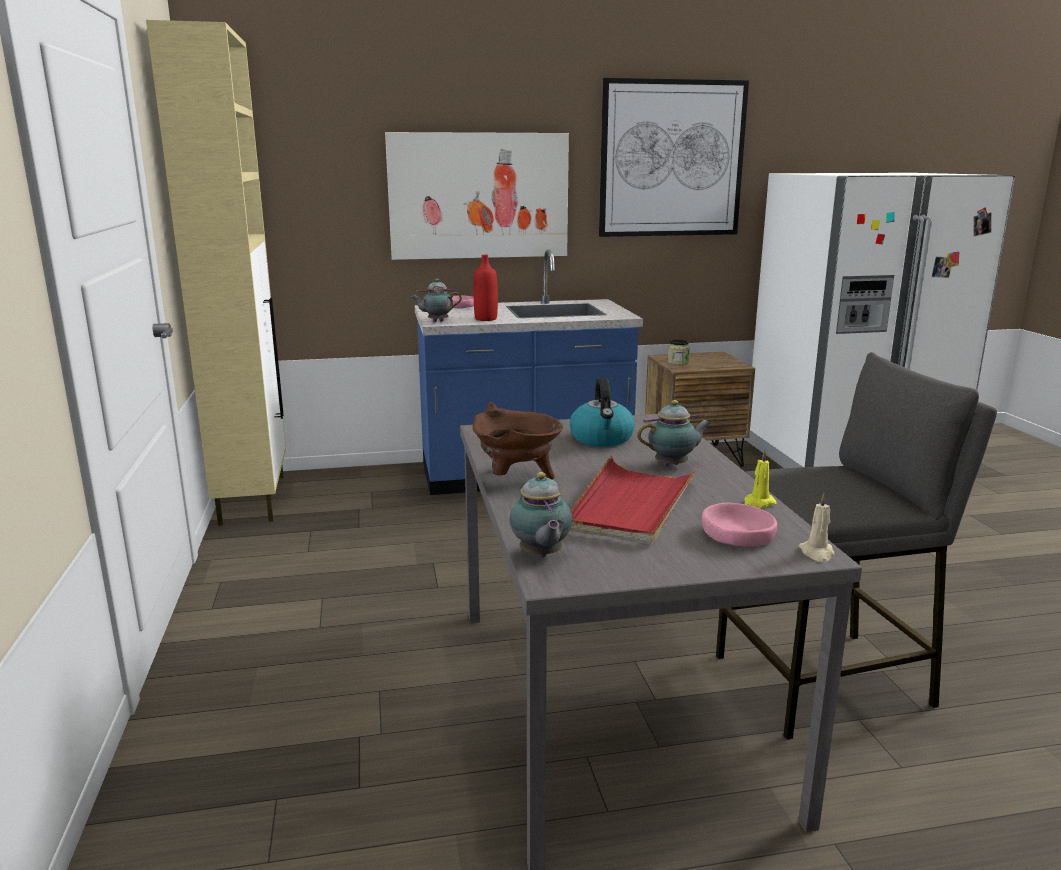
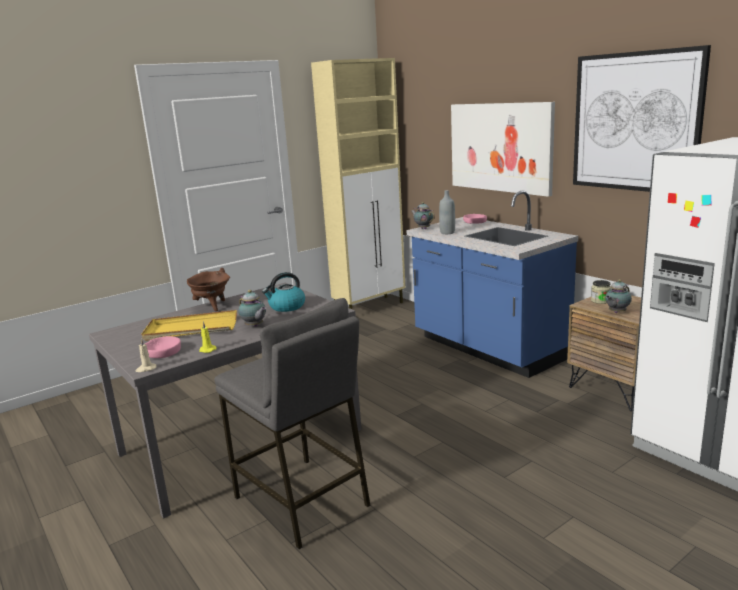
camera: 65 degrees right, 0 degrees up
(486, 319) = (447, 232): red bottle -> grey bottle
(540, 555) = (128, 327): teapot -> teapot (616, 312)
(631, 505) = (191, 329): red tray -> yellow tray

